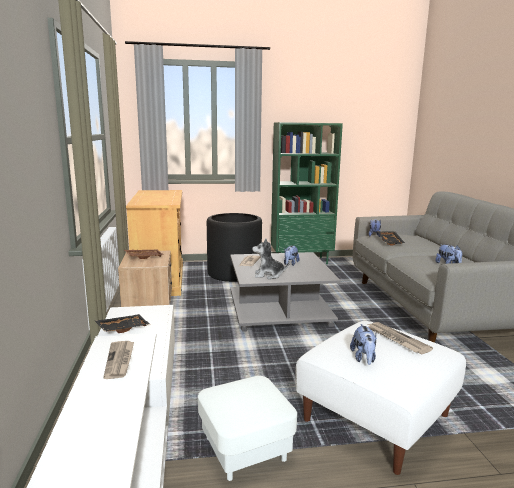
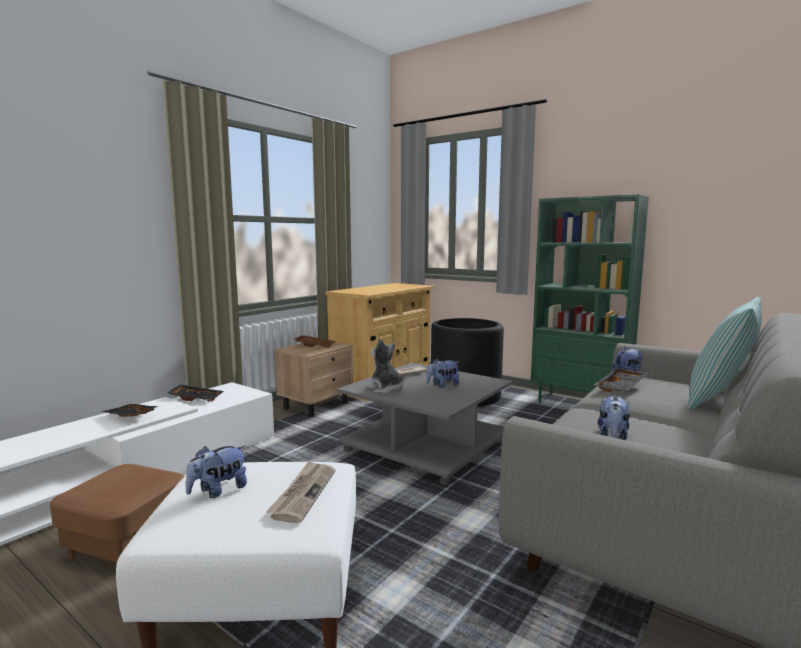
camera: 45 degrees right, 5 degrees down
(120, 360) = (129, 417): newspaper -> black tray
(245, 448) = (126, 543): white ottoman -> brown ottoman
(428, 239) = (720, 399): none -> pillow

